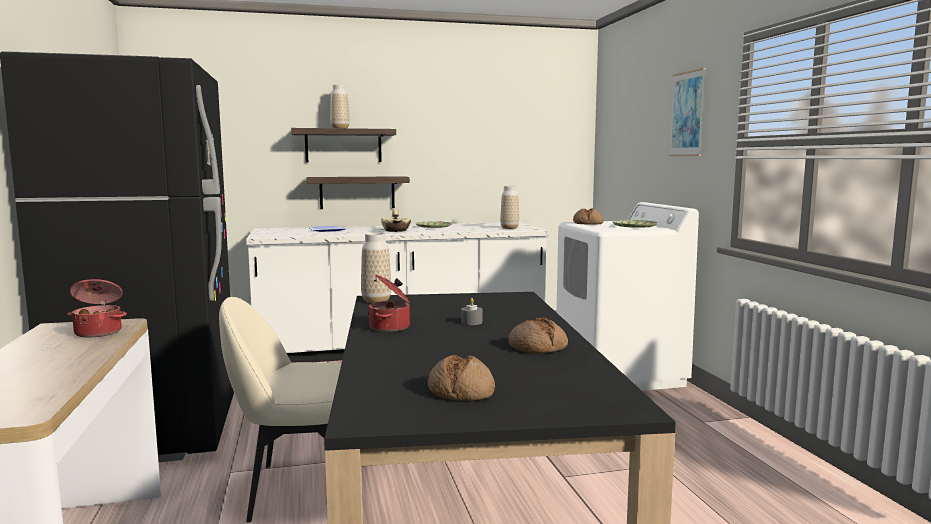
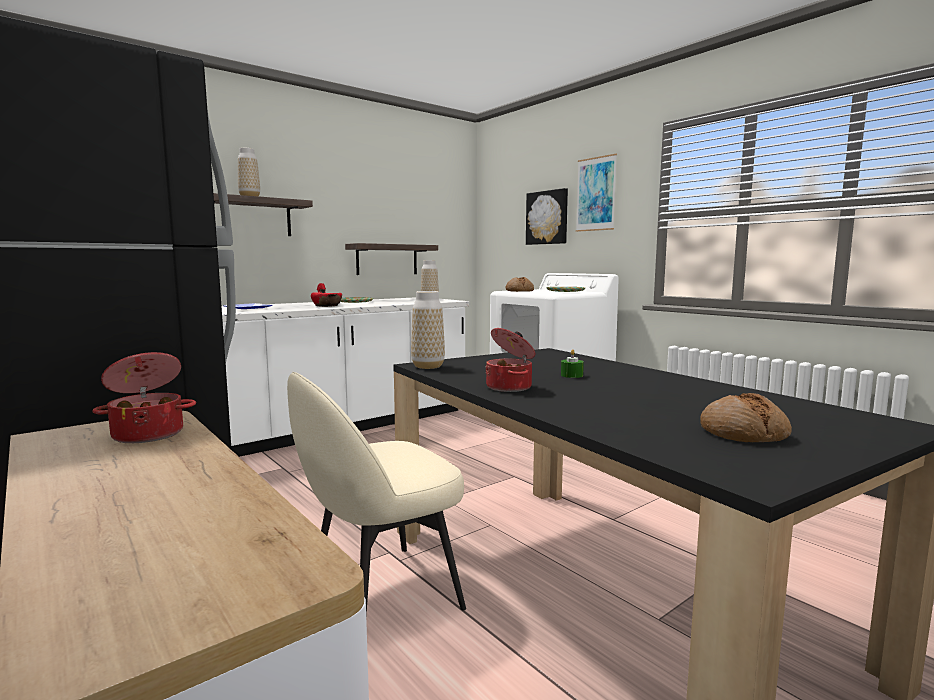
camera: 25 degrees left, 0 degrees up
(357, 192) = (266, 268): shelf -> shelf (387, 259)
(396, 230) = (327, 306): beige bowl -> red bowl
(471, 322) = (571, 375): grey candle -> green candle
(537, 347) = (686, 388): bread -> none
(648, 138) = (547, 217): none -> picture

